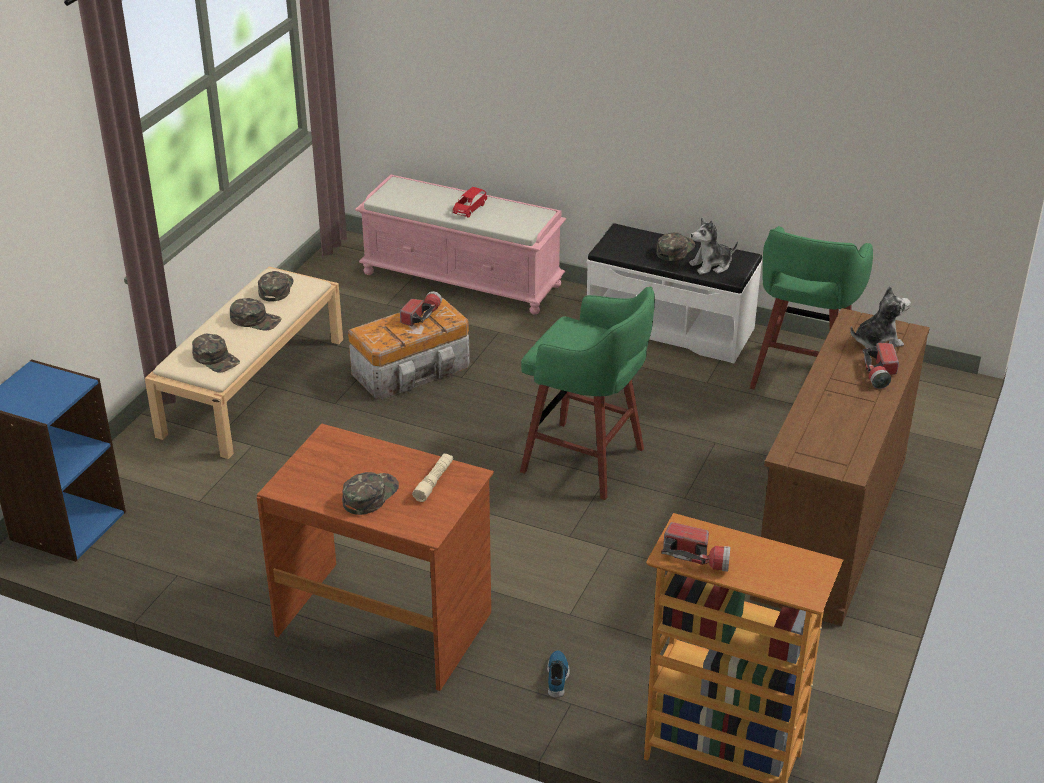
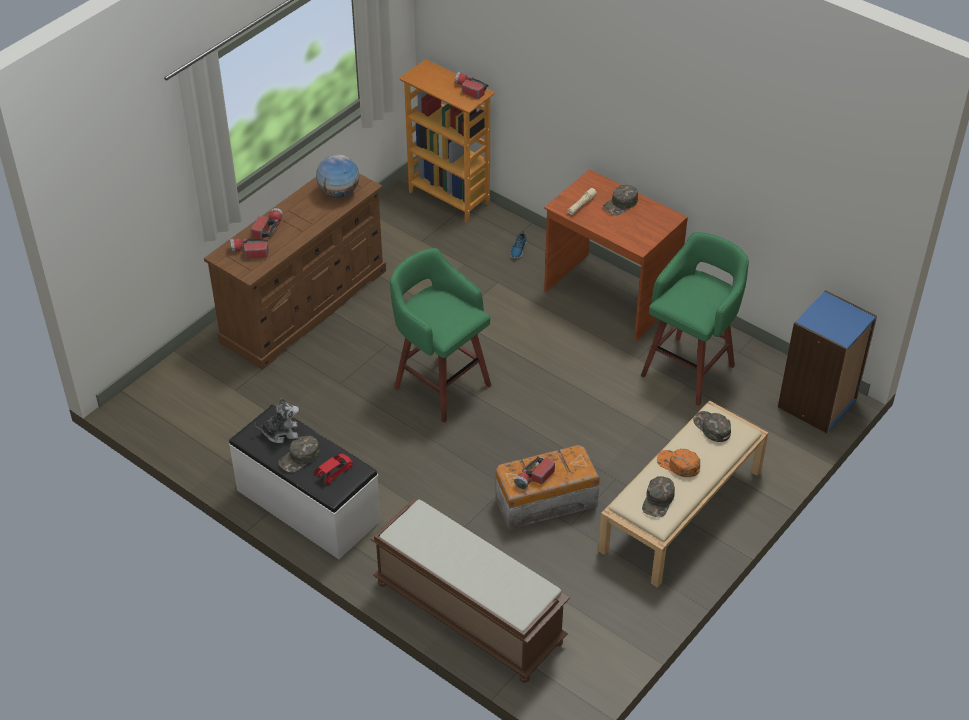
camera: 165 degrees left, 10 degrees up
(255, 320) = (678, 464): green cap -> orange cap
(463, 279) = (467, 613): pink bench -> brown bench
(469, 209) = (460, 554): red toy car -> red toy car (334, 472)
(800, 376) = (236, 430): green stool -> green stool (689, 369)
(822, 437) = (338, 192): none -> globe
(877, 342) = (249, 252): plush toy -> flashlight

